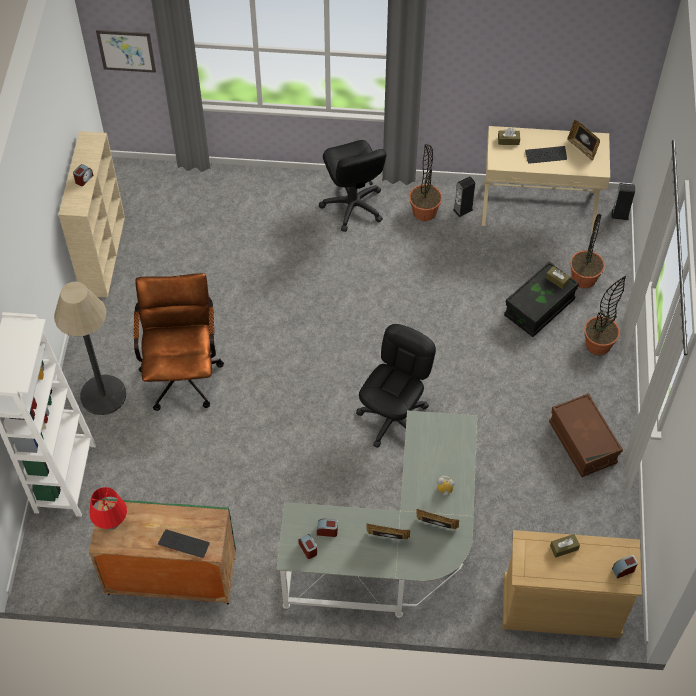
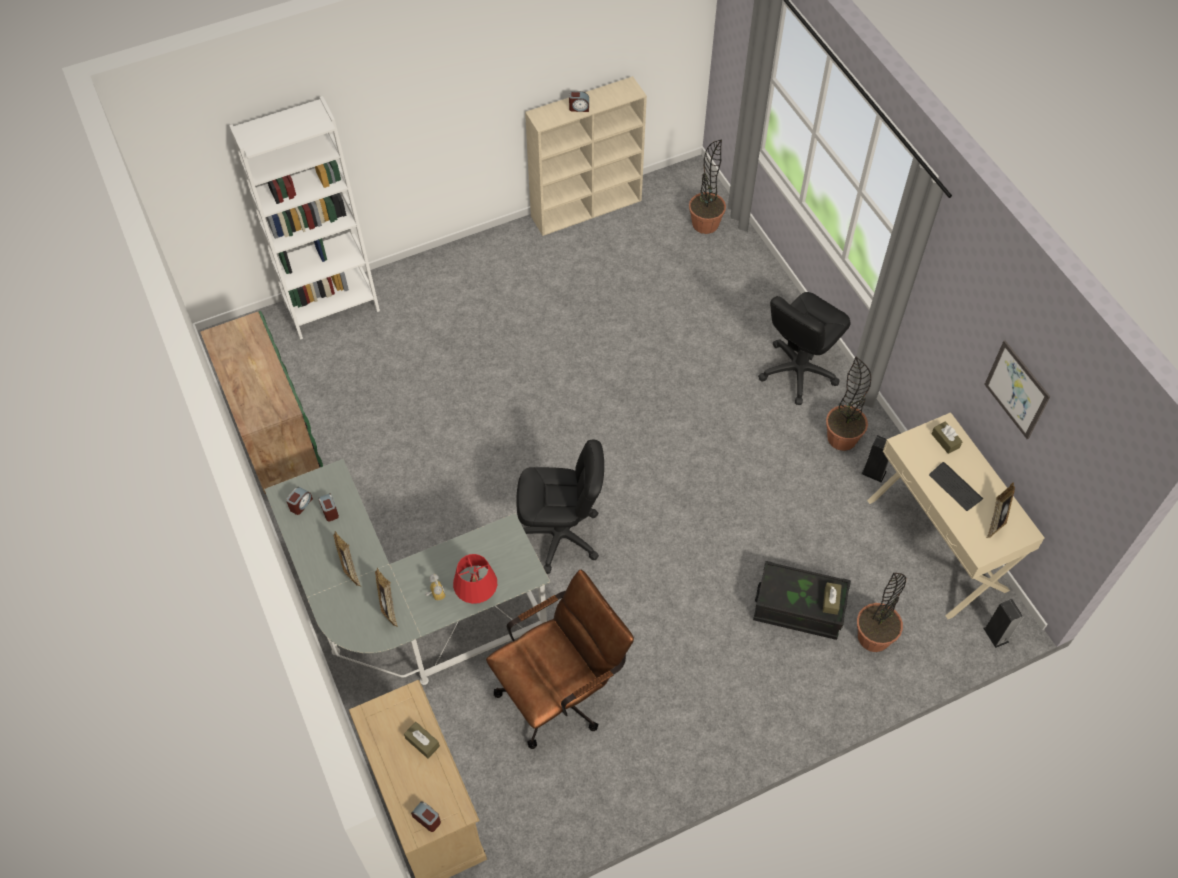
camera: 60 degrees right, 0 degrees up
(103, 395) = (435, 288): floor lamp -> none
(112, 524) = (238, 333): red table lamp -> red table lamp (477, 598)
(126, 51) = (736, 48): picture -> picture (1017, 389)
(182, 372) = (499, 333): brown office chair -> brown office chair (561, 691)
(184, 544) = (245, 398): keyboard -> none
(582, 443) = (648, 736): brown storage box -> none
(598, 344) = (792, 693): potted plant -> potted plant (705, 224)

